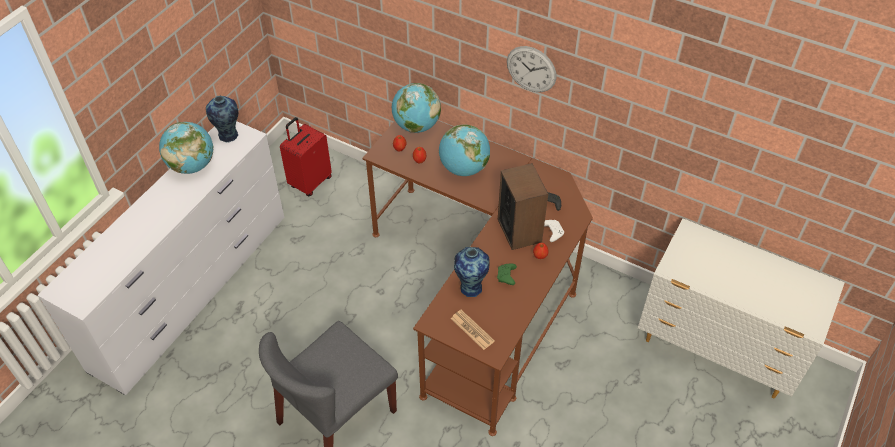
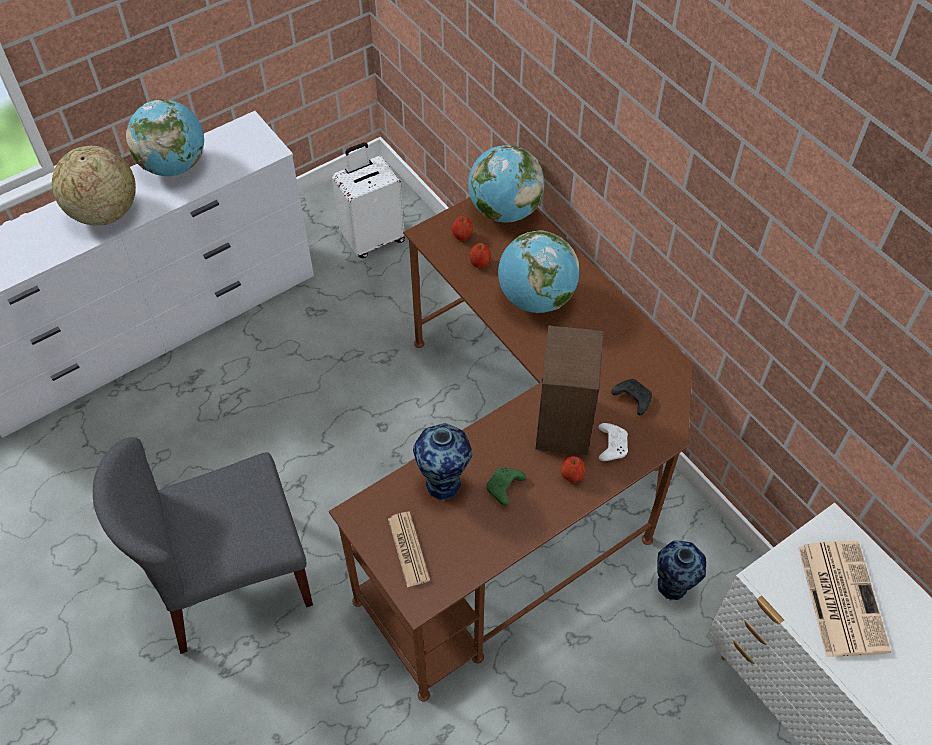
camera: 25 degrees right, 5 degrees up
(162, 209) = (104, 212): none -> globe
(228, 136) = (243, 140): vase -> vase (672, 587)
(310, 182) = (372, 238): red suitcase -> white suitcase
(531, 69) = (666, 181): wall clock -> none
(711, 263) = (840, 597): none -> newspaper

